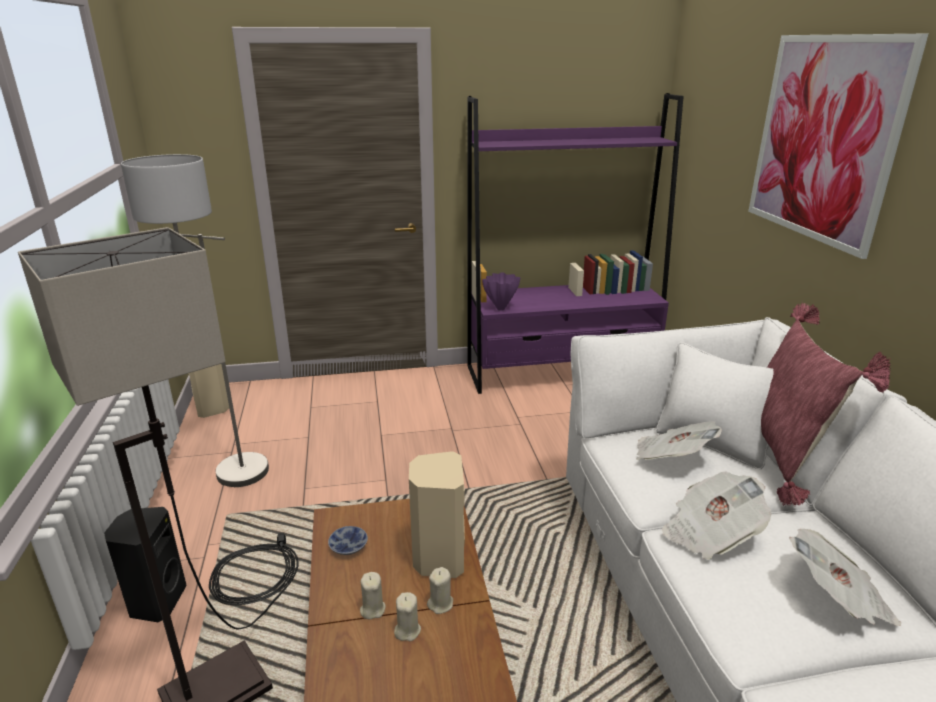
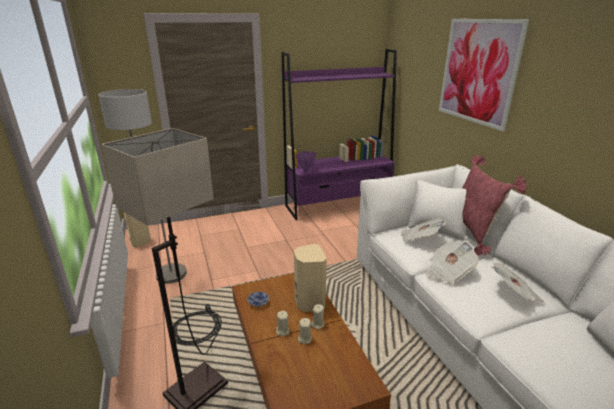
camera: 10 degrees left, 0 degrees up
(156, 602) = (143, 349): black speaker -> none

